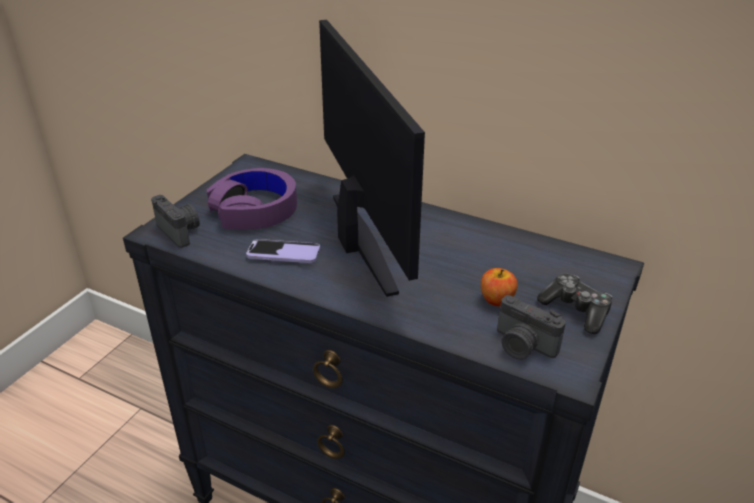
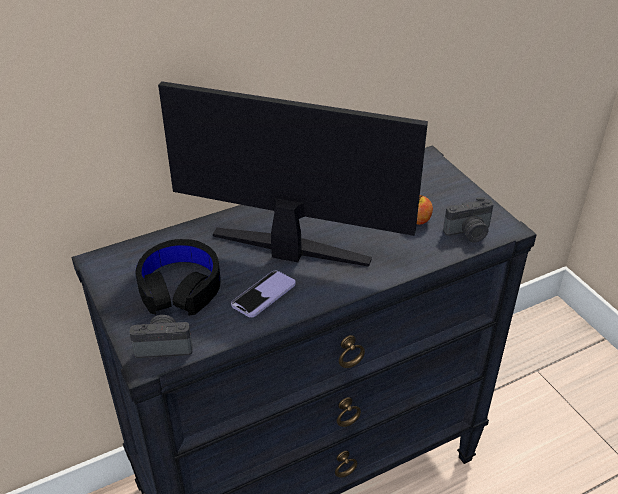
camera: 55 degrees left, 5 degrees up
(255, 209) = (180, 286): purple headphones -> black headphones
(575, 310) = (454, 195): game controller -> none

